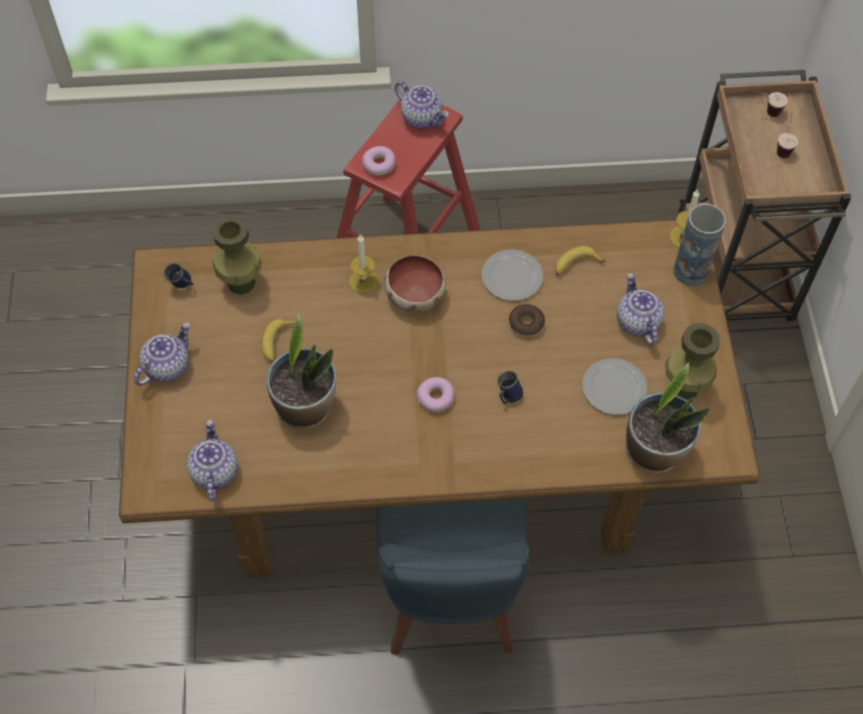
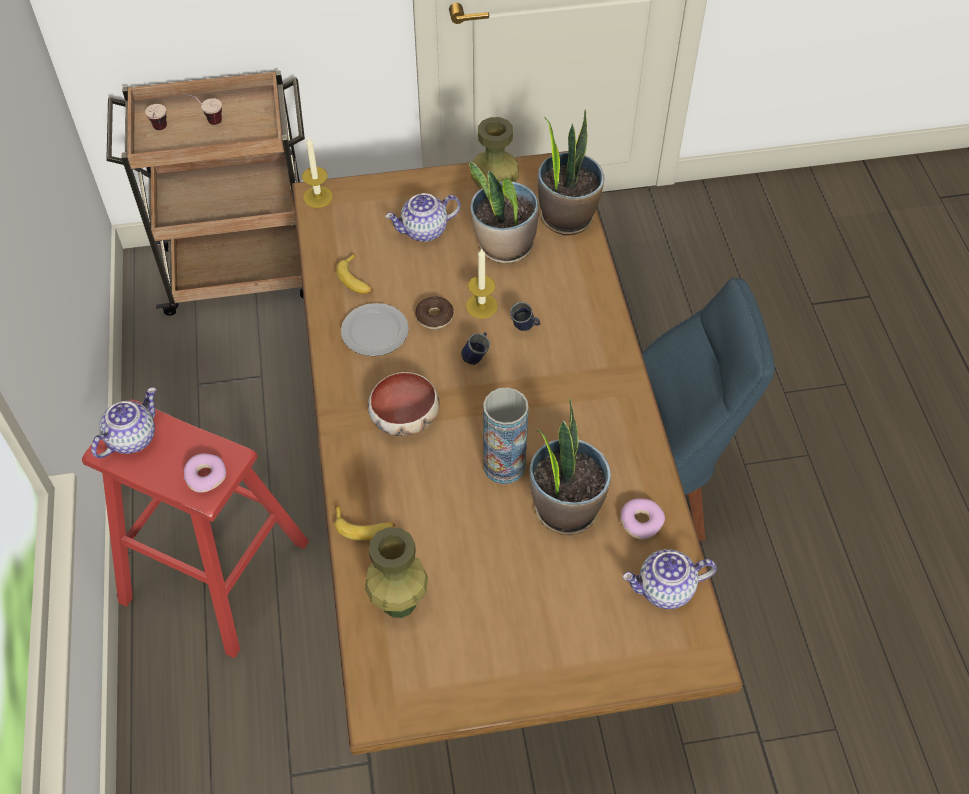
camera: 95 degrees left, 5 degrees down
(167, 366) = (531, 668): teapot -> none
(182, 285) = (408, 671): blue mug -> blue mug (477, 356)
(277, 343) = (483, 548): banana -> banana (364, 527)
(363, 281) = (388, 469): candle -> candle (481, 306)
(436, 397) = (535, 388): donut -> donut (641, 521)
(613, 389) = (504, 247): plate -> potted plant
(691, 271) = (360, 192): vase -> vase (504, 466)

